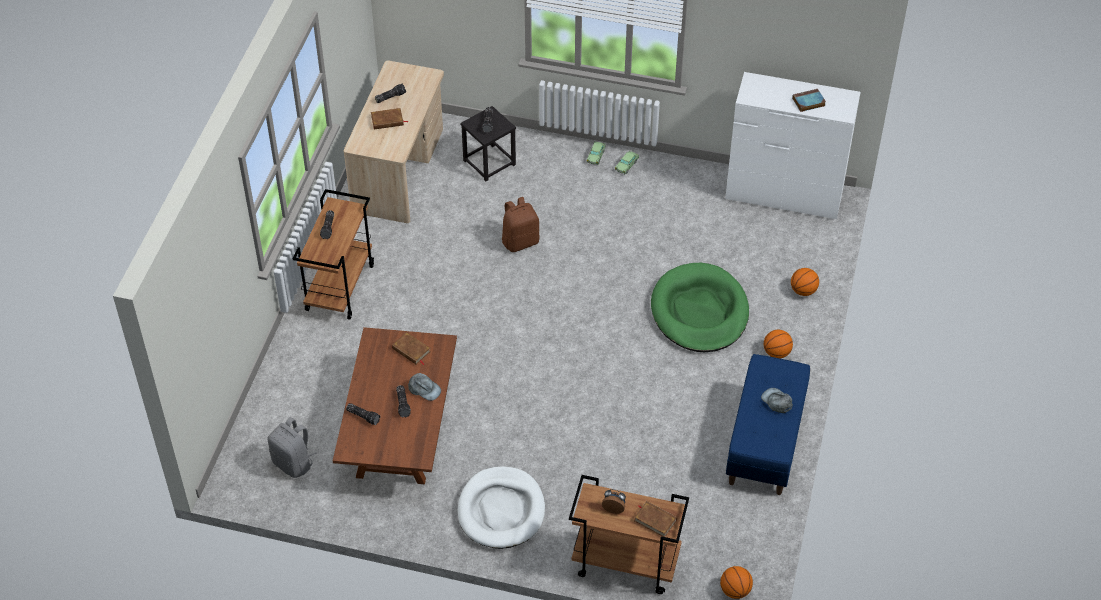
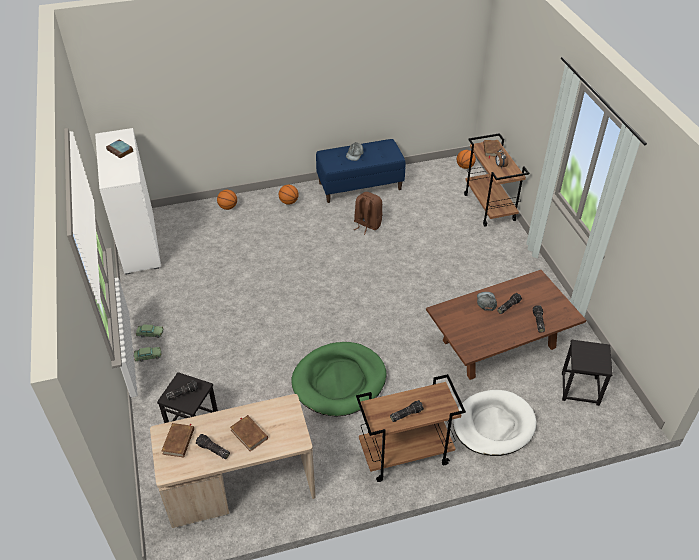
camera: 120 degrees left, 5 degrees down
(293, 463) = (579, 388): grey backpack -> black stool
(411, 350) = (461, 325): brown book -> brown book (179, 441)
(501, 510) = (507, 268): white dog bed -> white dog bed (493, 425)
(520, 241) = (274, 361): brown backpack -> brown backpack (367, 224)
(699, 312) = (278, 243): green dog bed -> green dog bed (339, 381)

